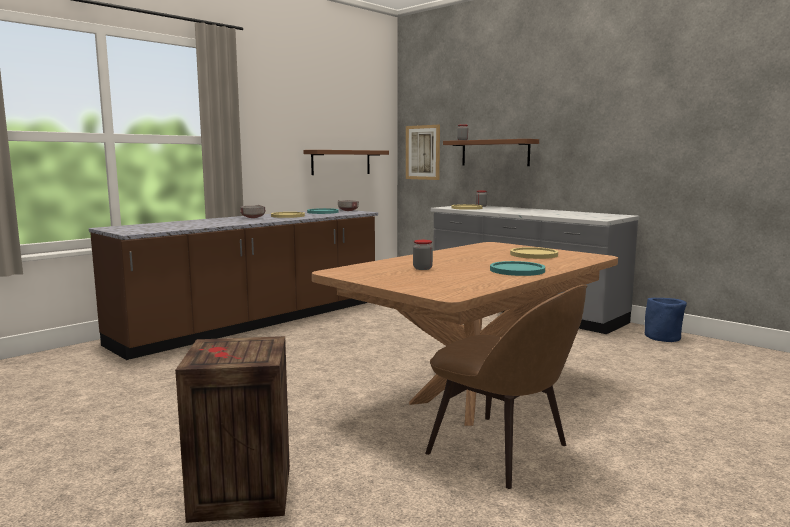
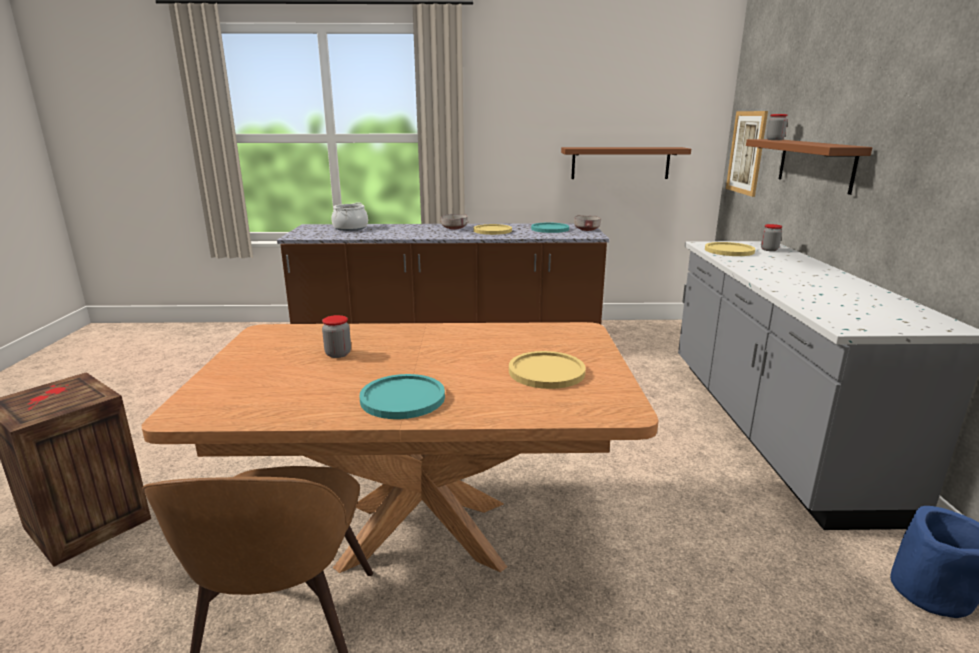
camera: 45 degrees right, 10 degrees up
(159, 225) = (350, 228): none -> cooking pot

